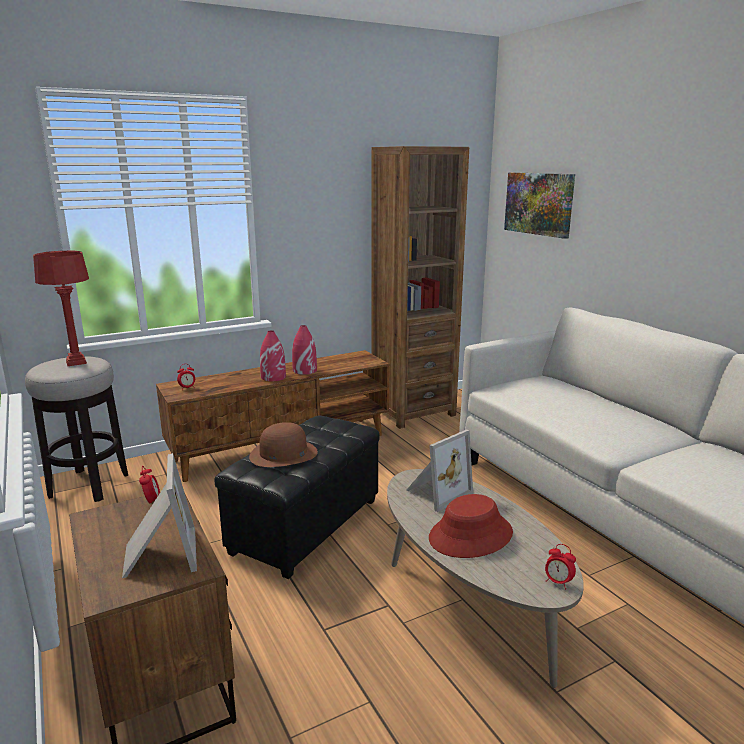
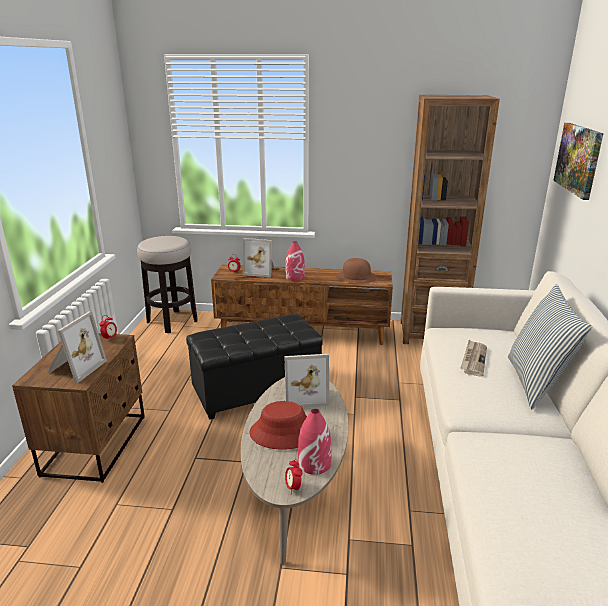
camera: 35 degrees right, 5 degrees up
(76, 362) = (168, 240): red table lamp -> none
(221, 380) = (261, 271): none -> picture frame
(283, 454) = (235, 334): brown hat -> brown hat (356, 277)
(304, 370) = (322, 277): red vase -> red vase (314, 463)
(559, 403) = (473, 359): none -> newspaper
(626, 407) = (536, 382): none -> pillow

